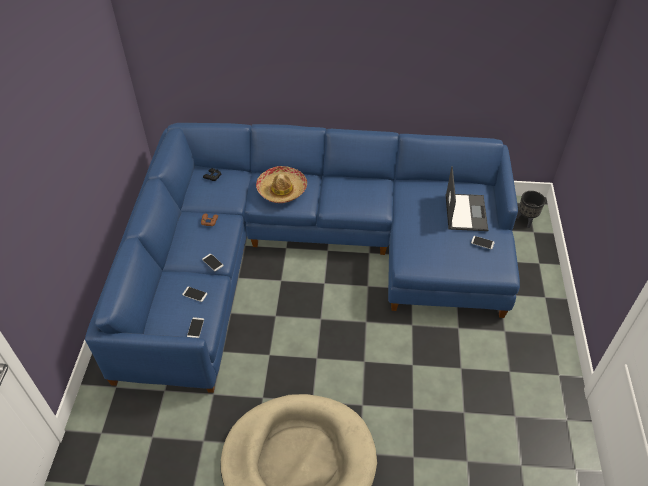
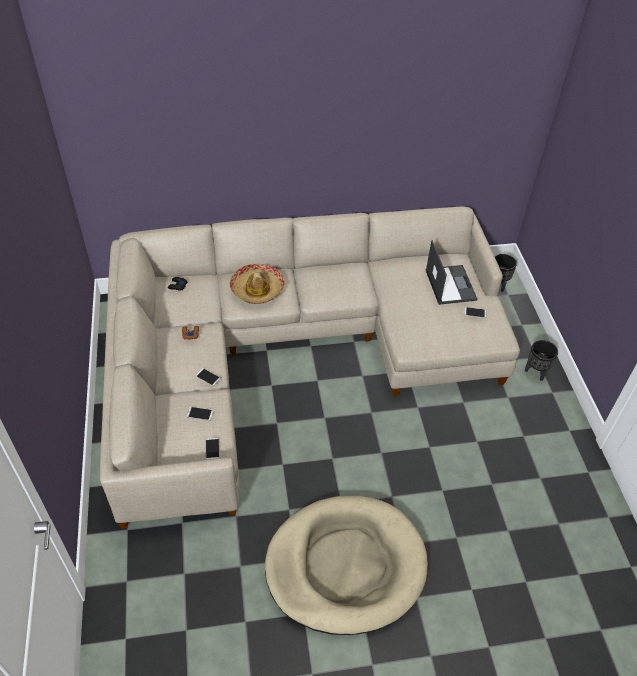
camera: 15 degrees left, 0 degrees up
(306, 253) = (290, 352): blue sofa -> beige sofa
(540, 311) = (536, 372): none -> black planter

